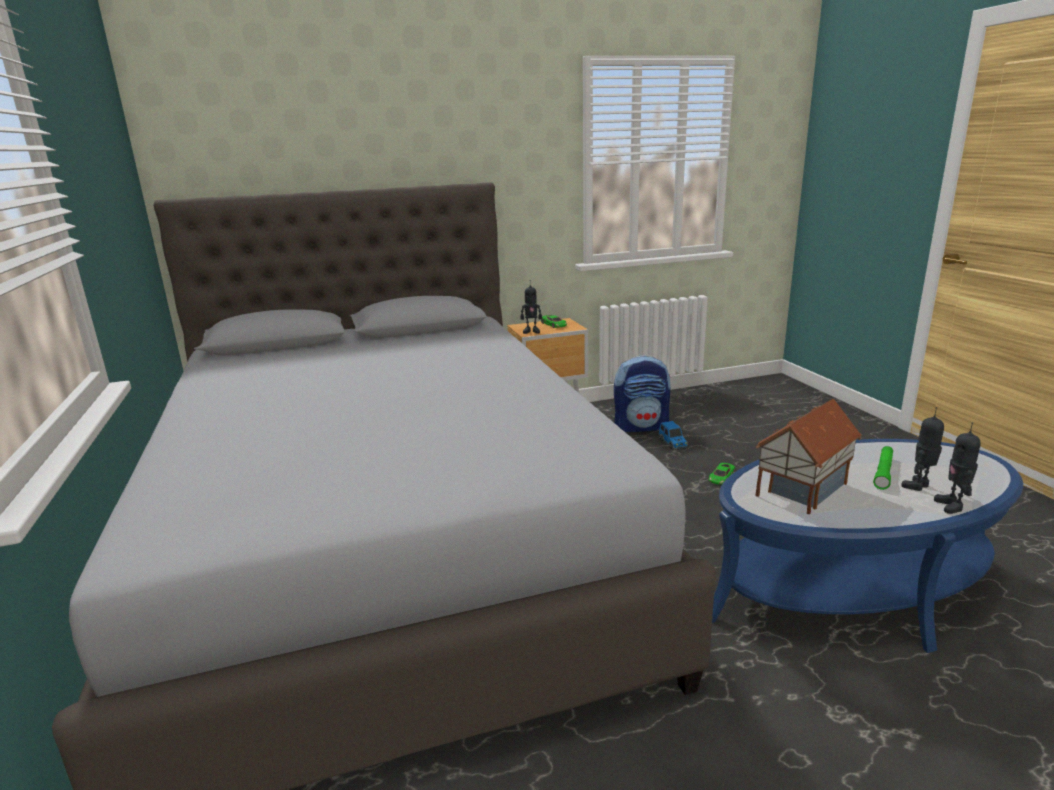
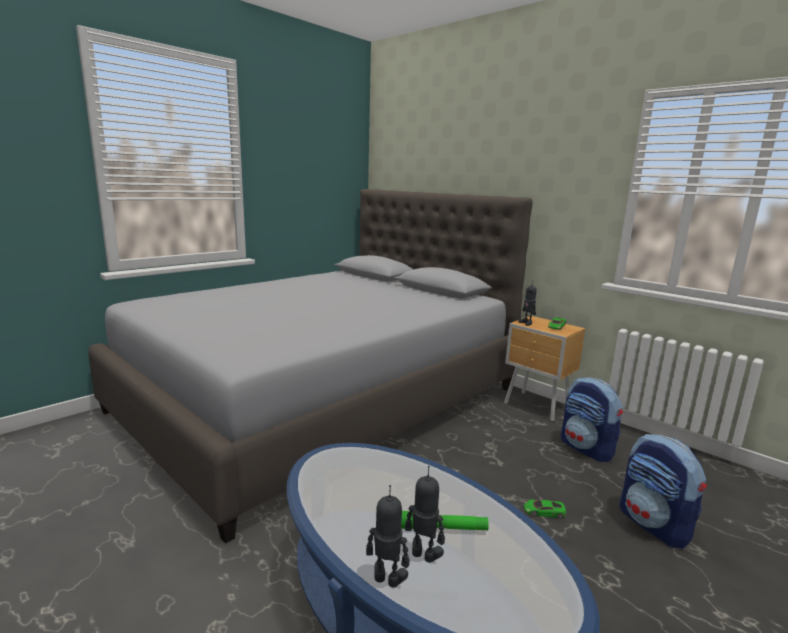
camera: 60 degrees right, 5 degrees down
(673, 443) = (577, 471): toy car -> none
(756, 442) = (654, 525): none -> backpack
(800, 489) = (365, 478): toy house -> none
(952, 506) = (387, 579): toy robot -> toy robot turned 45 degrees clockwise

